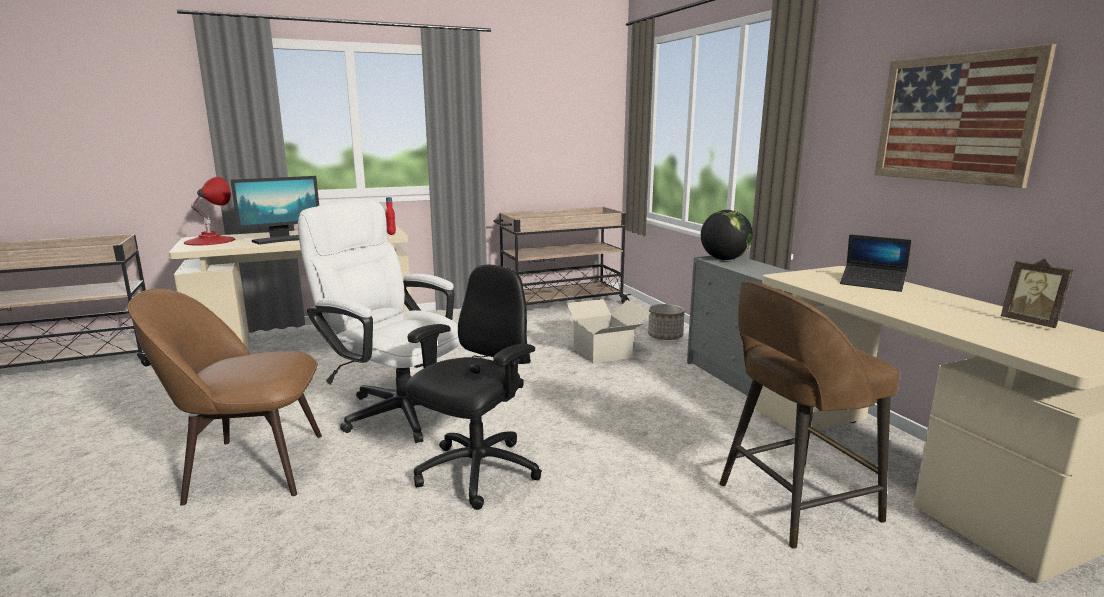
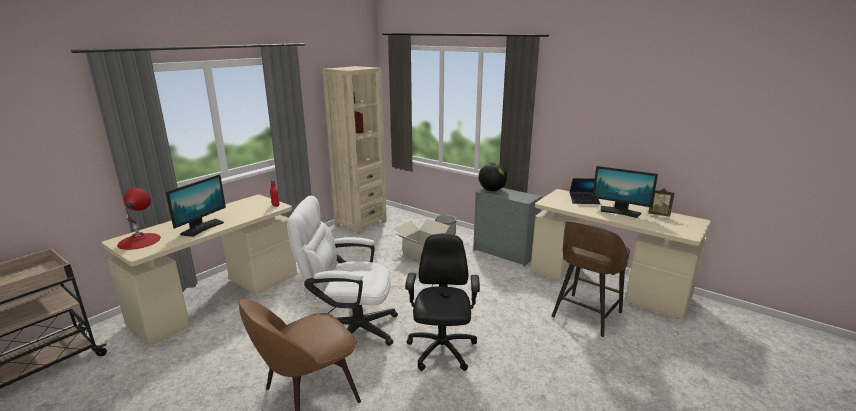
camera: 30 degrees left, 5 degrees up
(560, 304) = (361, 223): beige cart -> beige bookcase
(930, 306) = (619, 212): none -> monitor
(954, 118) = (612, 120): picture -> none

